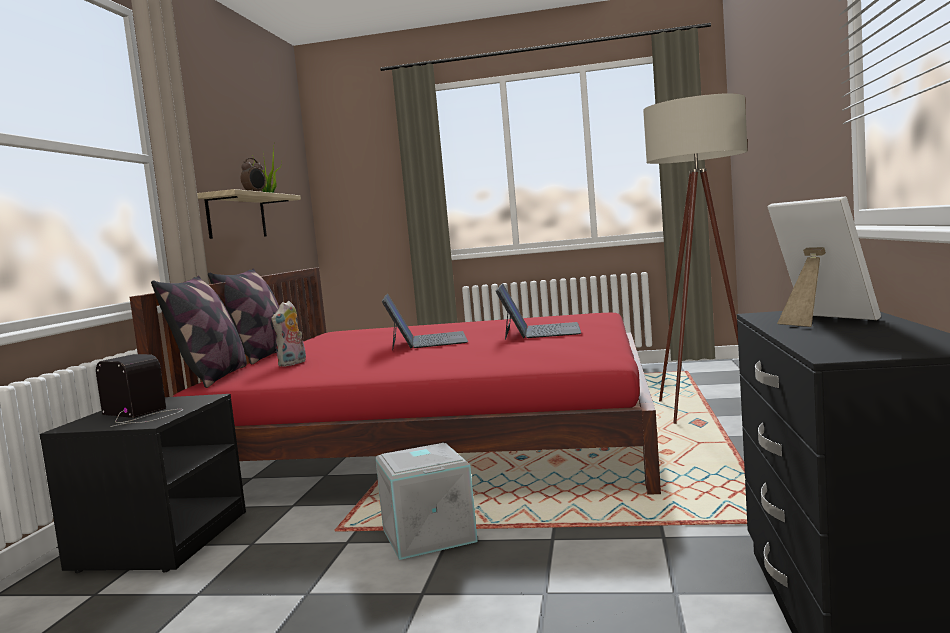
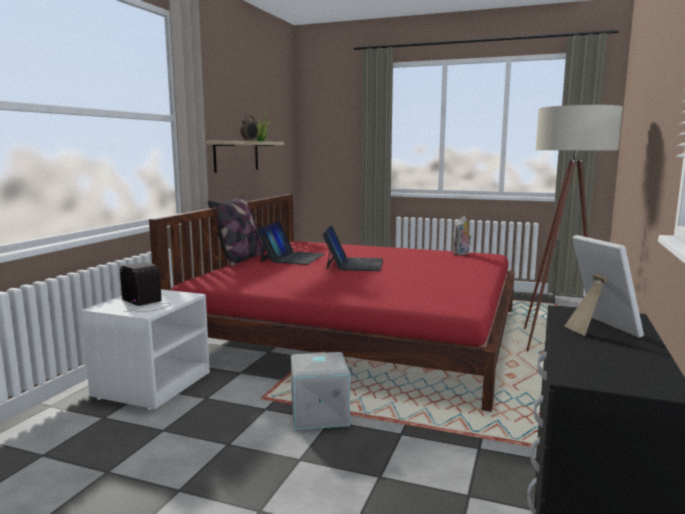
camera: 10 degrees right, 5 degrees up
(160, 540) = (152, 384): black nightstand -> white nightstand
(213, 378) = (202, 275): pillow -> none
(292, 363) = (257, 271): plush toy -> plush toy (461, 254)
(540, 331) = (437, 267): laptop -> laptop (292, 257)

